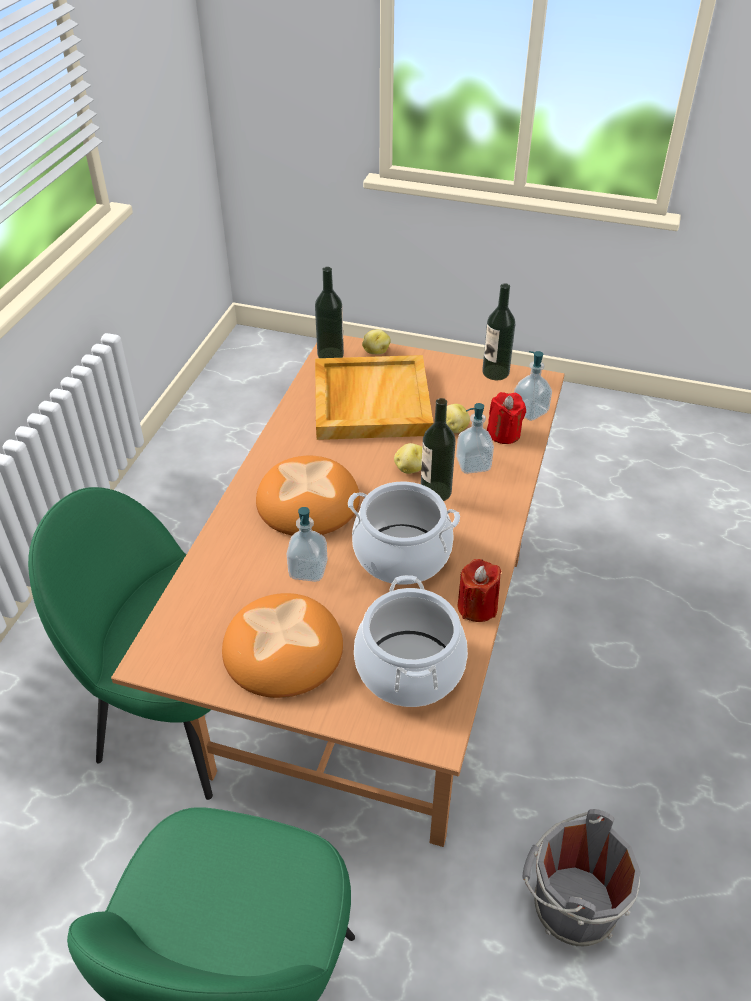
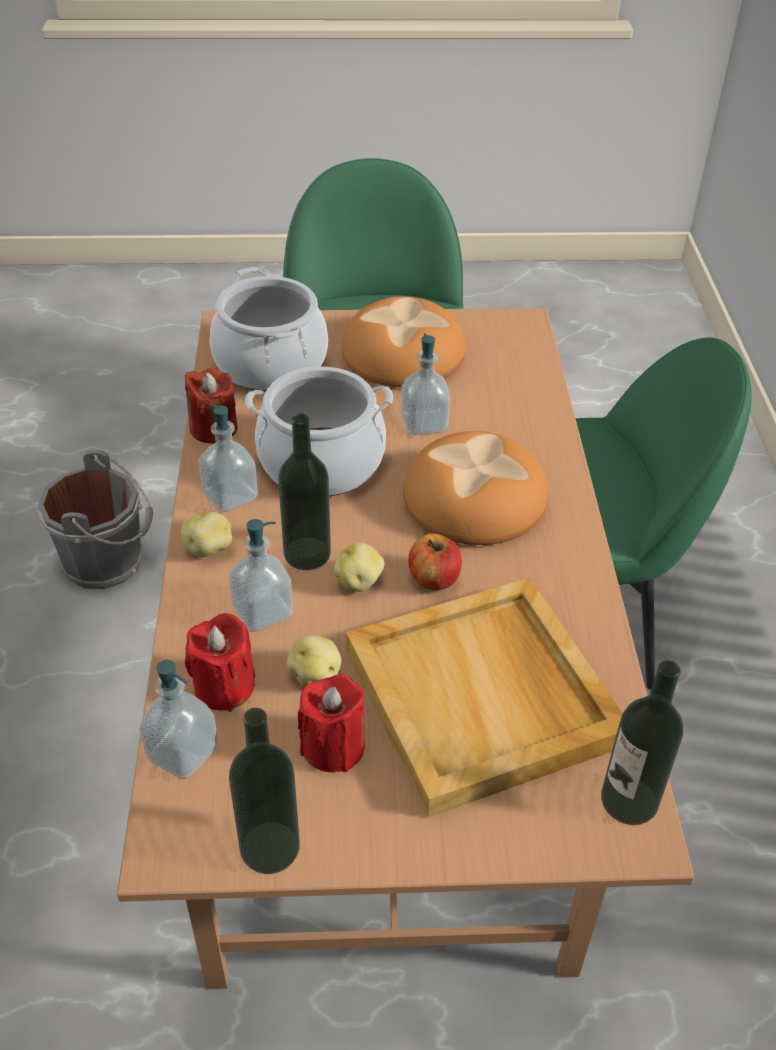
camera: 160 degrees right, 0 degrees up
(364, 460) = (434, 578): none -> apple
(375, 351) = (545, 839): potato -> potato (210, 549)
(455, 398) = (333, 746): none -> red candle
(476, 543) = (230, 496): none -> soap dispenser

